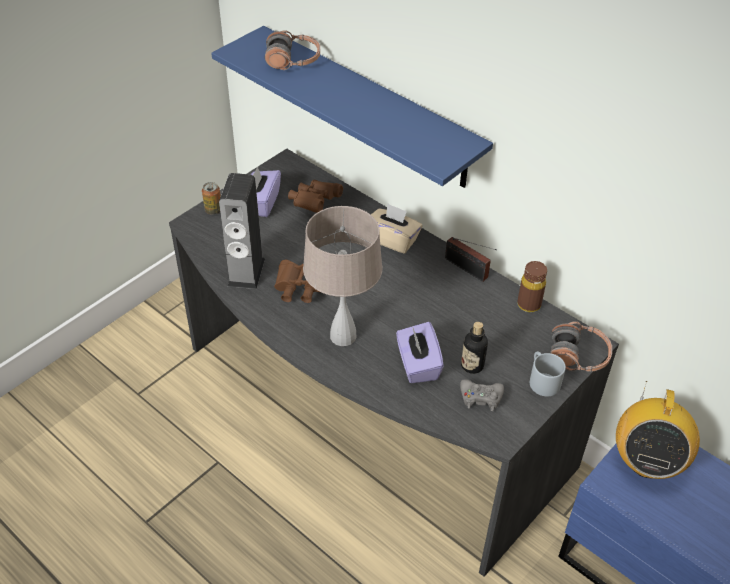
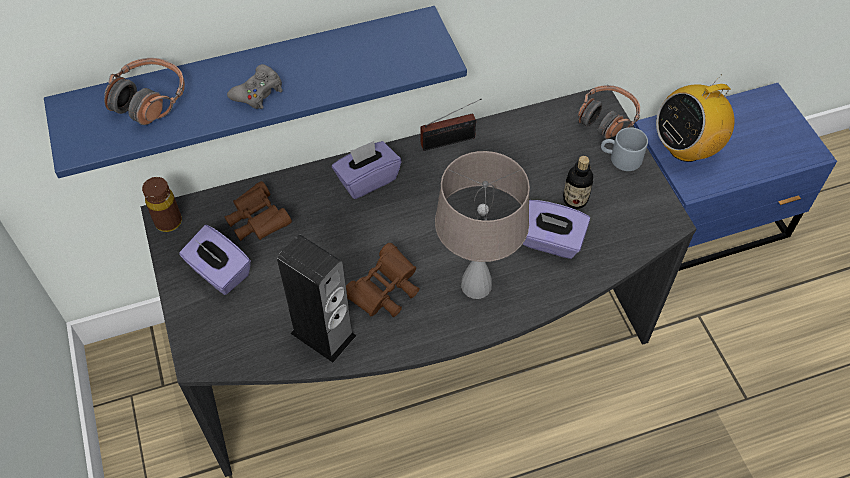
camera: 60 degrees left, 10 degrees up
(213, 210) = (193, 325): can -> none
(393, 240) = (367, 179): beige tissue box -> purple tissue box
(480, 398) = (617, 213): grey game controller -> grey game controller (258, 92)
(528, 304) = (525, 120): brown bottle -> brown bottle (168, 222)
(646, 462) = (686, 148): radio -> radio turned 105 degrees clockwise

